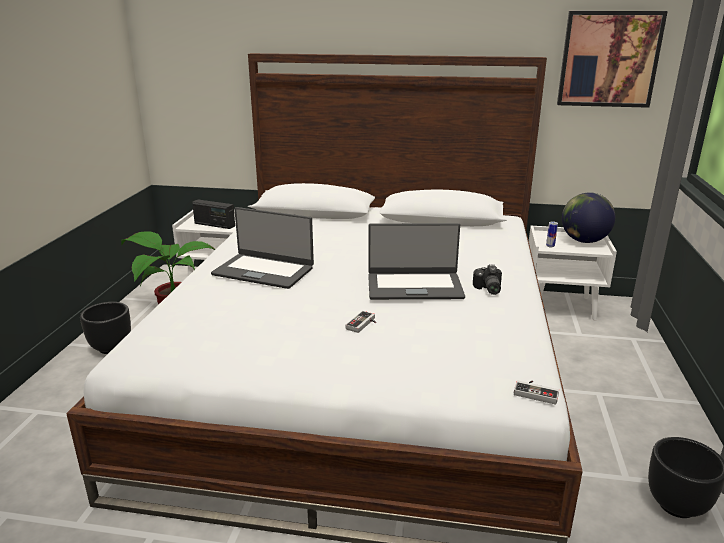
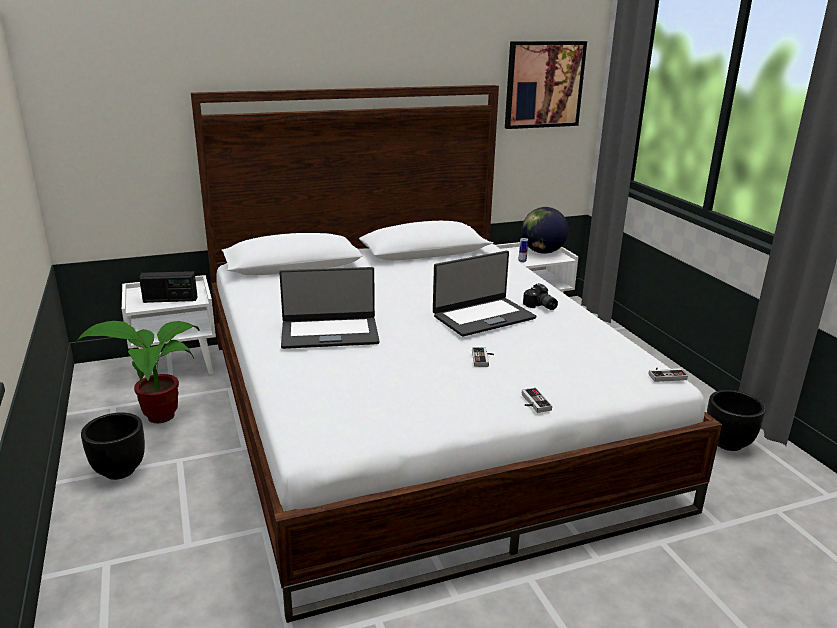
camera: 30 degrees left, 0 degrees up
(353, 378) = (532, 403): none -> game controller

